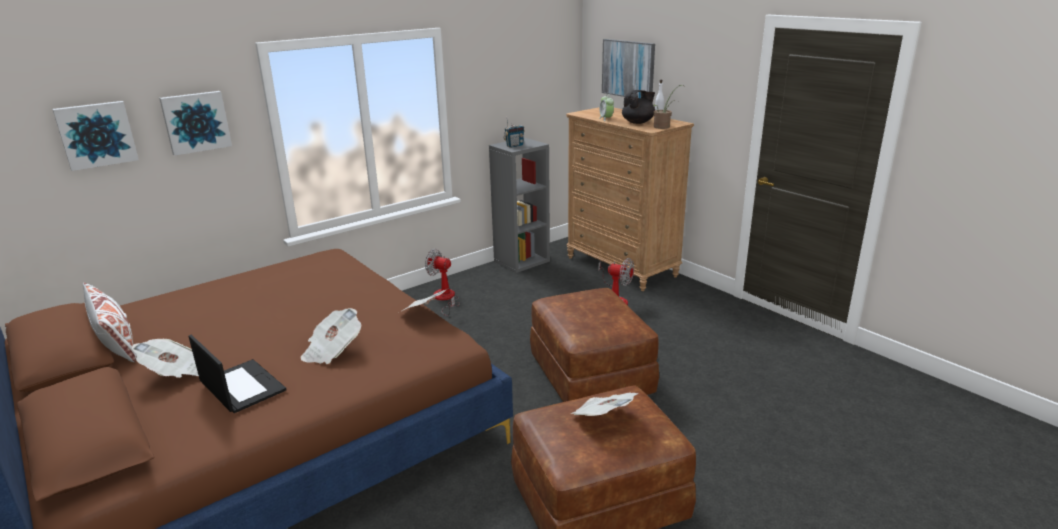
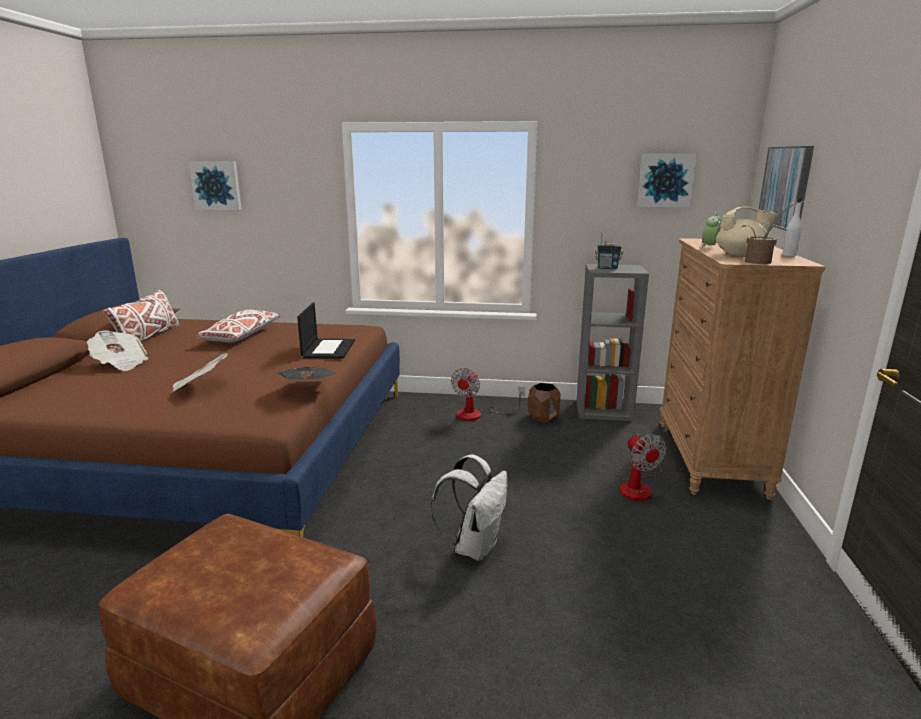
camera: 45 degrees right, 5 degrees down
(196, 122) = (286, 187): picture -> picture (665, 180)
(231, 301) = (241, 336): none -> white pillow
(241, 386) = (114, 384): laptop -> laptop (328, 349)
(445, 299) = (478, 414): fan -> fan turned 135 degrees counterclockwise
(493, 282) = (543, 418): none -> brown planter
(589, 375) = (474, 546): brown ottoman -> white backpack
(603, 418) = (251, 564): newspaper -> none
(638, 122) = (740, 254): black teapot -> beige teapot

